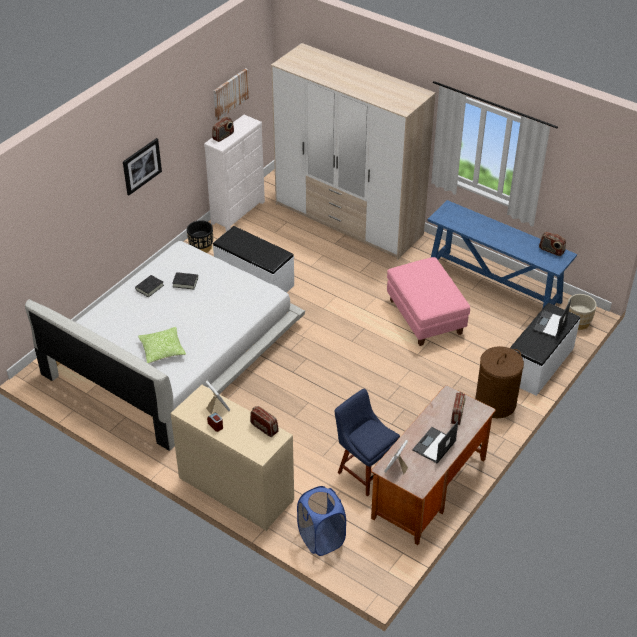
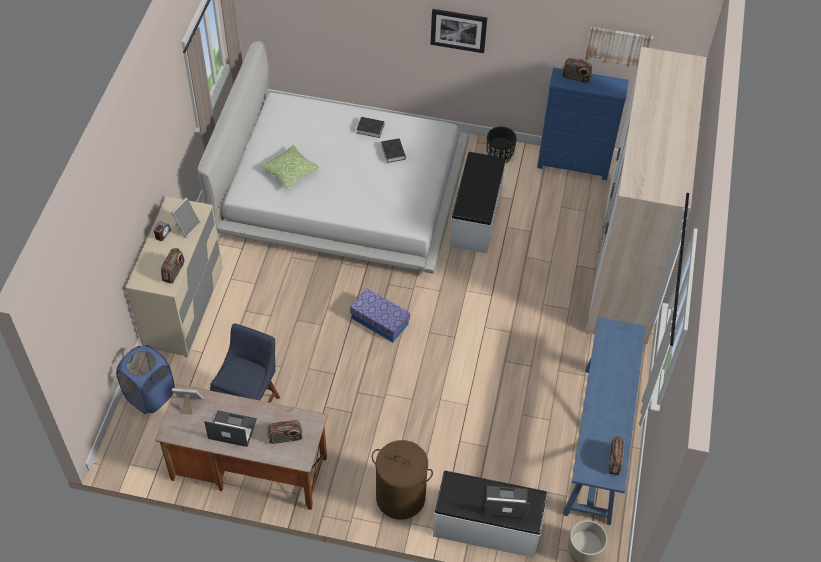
camera: 65 degrees right, 10 degrees up
(239, 212) = (573, 165): white dresser -> blue dresser
(324, 366) = (379, 321): none -> storage box
(425, 316) = (505, 388): pink ottoman -> none

